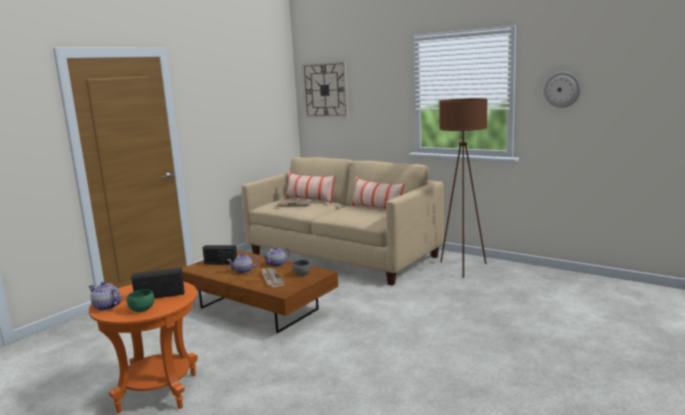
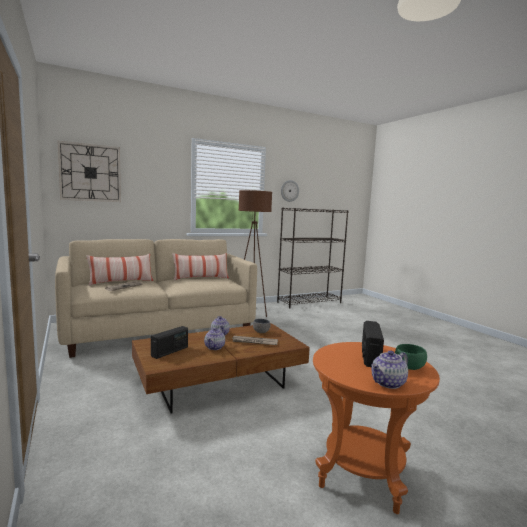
camera: 65 degrees left, 5 degrees down
(586, 282) = (309, 302): none -> black bookcase

